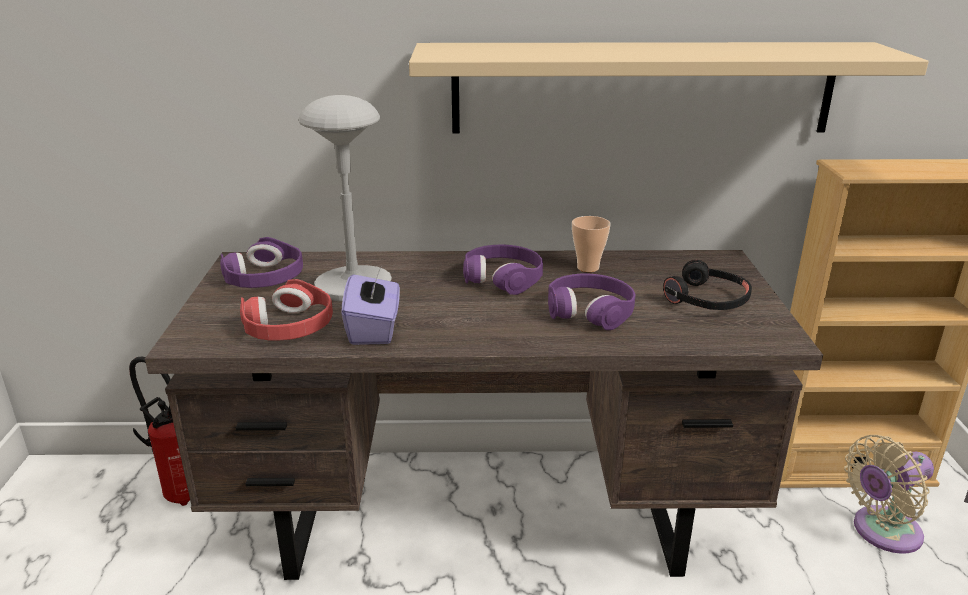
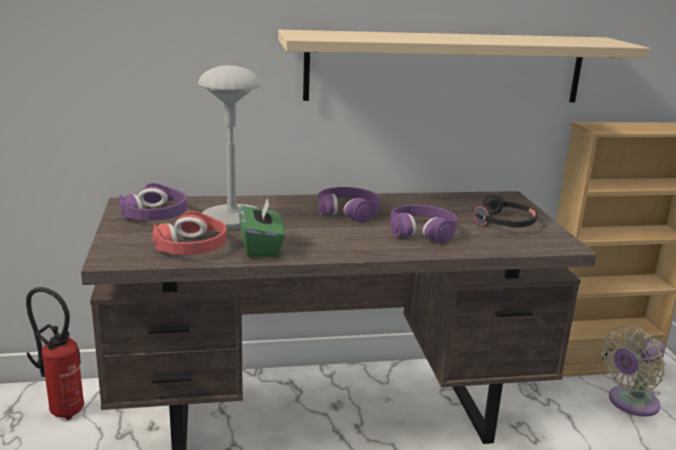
camera: 10 degrees left, 5 degrees down
(374, 329) = (261, 247): purple tissue box -> green tissue box
(588, 267) = (410, 204): cup -> none

